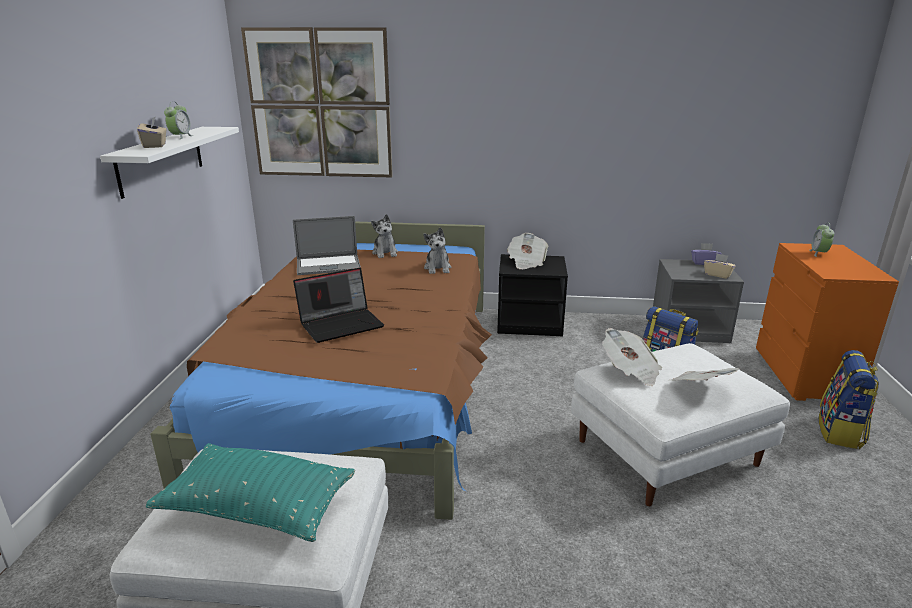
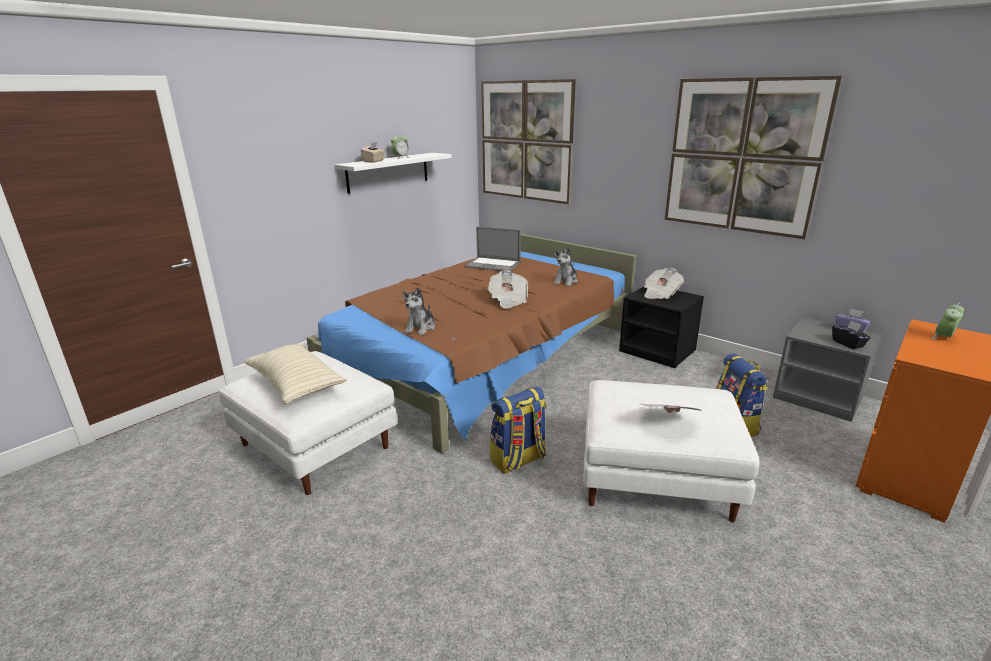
camera: 35 degrees right, 0 degrees up
(258, 508) = (296, 385): turquoise pillow -> beige pillow
(341, 324) = (446, 301): laptop -> none
(385, 253) = (544, 264): plush toy -> plush toy (420, 328)
(590, 110) = (742, 156): none -> picture
(630, 371) = (626, 390): newspaper -> newspaper (508, 300)
(717, 274) = (848, 343): beige tissue box -> black tissue box
(840, 432) = (874, 535): backpack -> backpack (518, 460)

